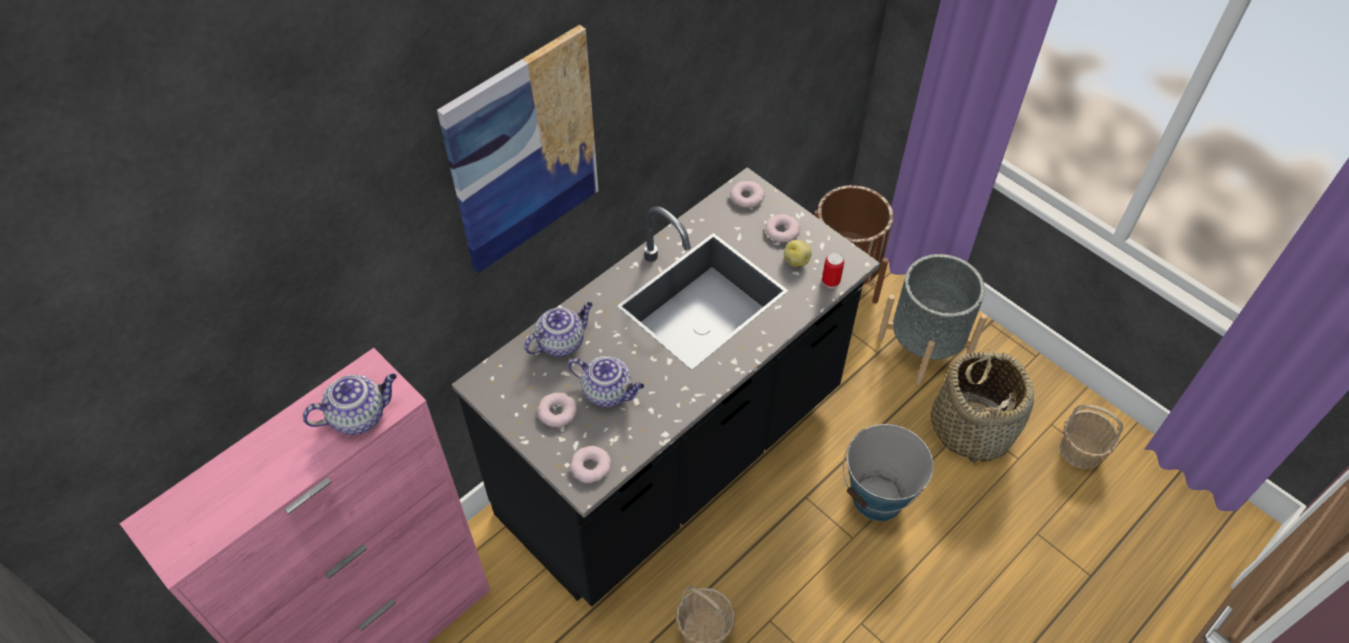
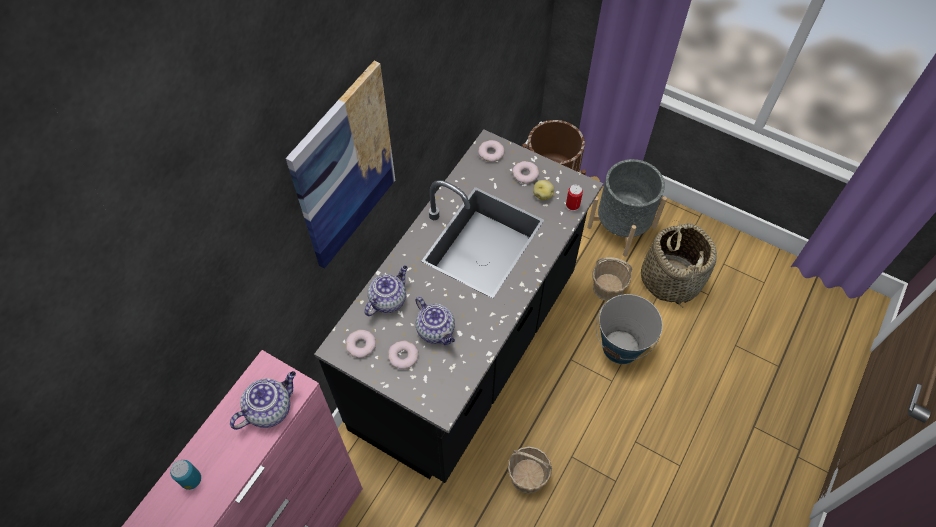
camera: 15 degrees left, 5 degrees up
(242, 472) = (191, 480): none -> can
(591, 467) = (442, 393): donut -> donut (361, 345)
(608, 392) = (436, 331): teapot -> teapot turned 45 degrees clockwise
(1081, 450) = (748, 278): basket -> basket (608, 288)

